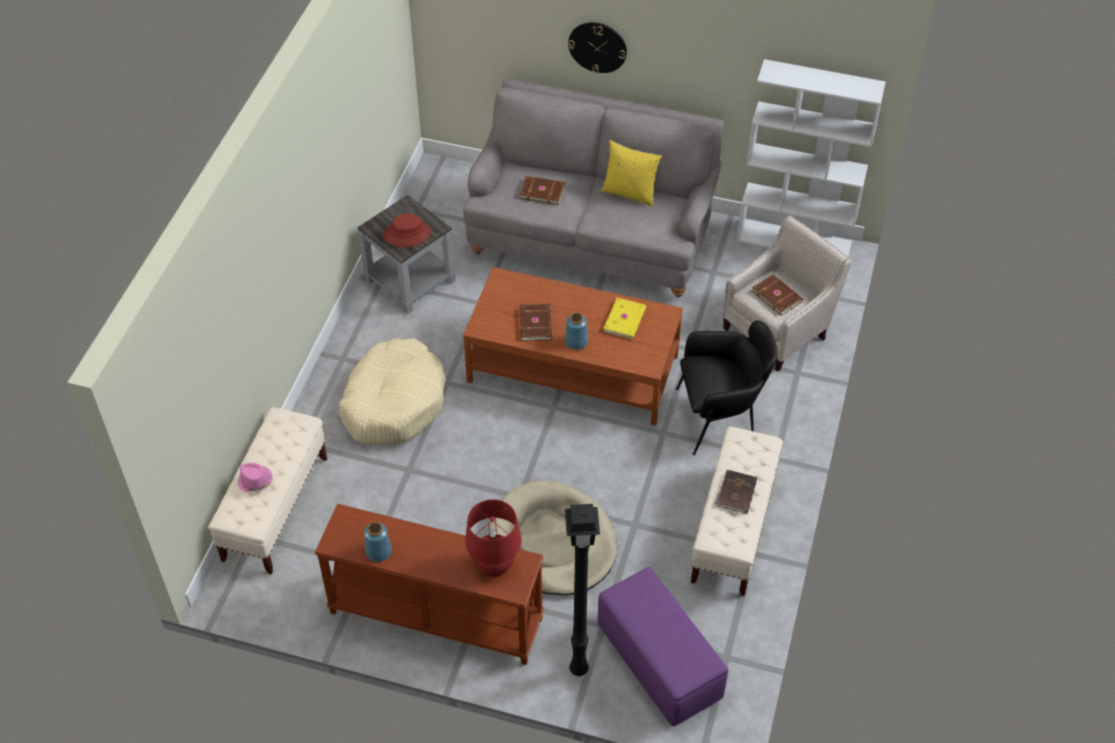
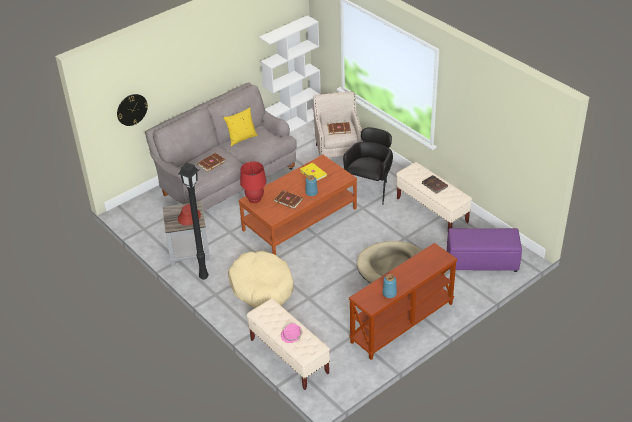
camera: 55 degrees left, 10 degrees down
(494, 565) = (428, 259): red table lamp -> red table lamp (254, 199)
(580, 670) = (468, 288): black floor lamp -> black floor lamp (204, 276)
(597, 47) = (184, 81): wall clock -> wall clock (132, 109)

